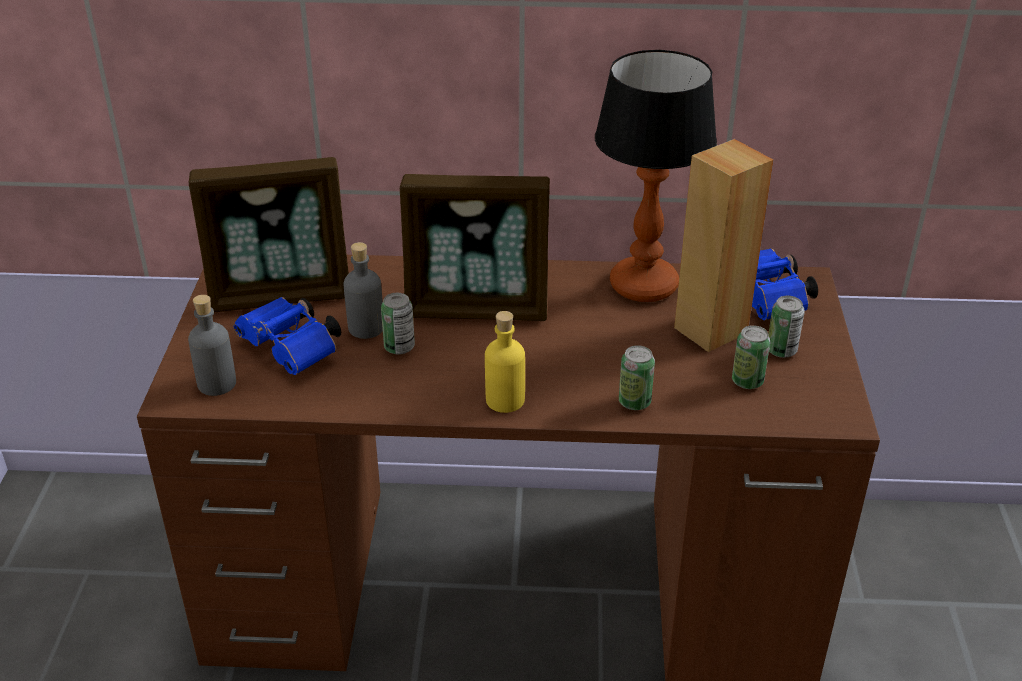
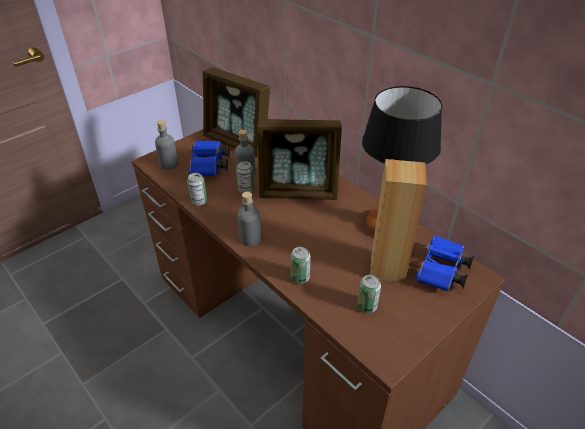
camera: 45 degrees right, 5 degrees up
(478, 308) = (299, 192): picture frame -> picture frame turned 45 degrees counterclockwise
(505, 400) = (250, 238): yellow bottle -> grey bottle
(781, 350) = (408, 303): can -> can (199, 201)

